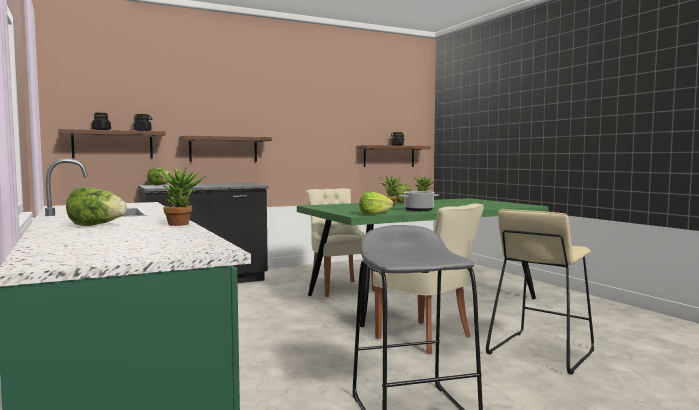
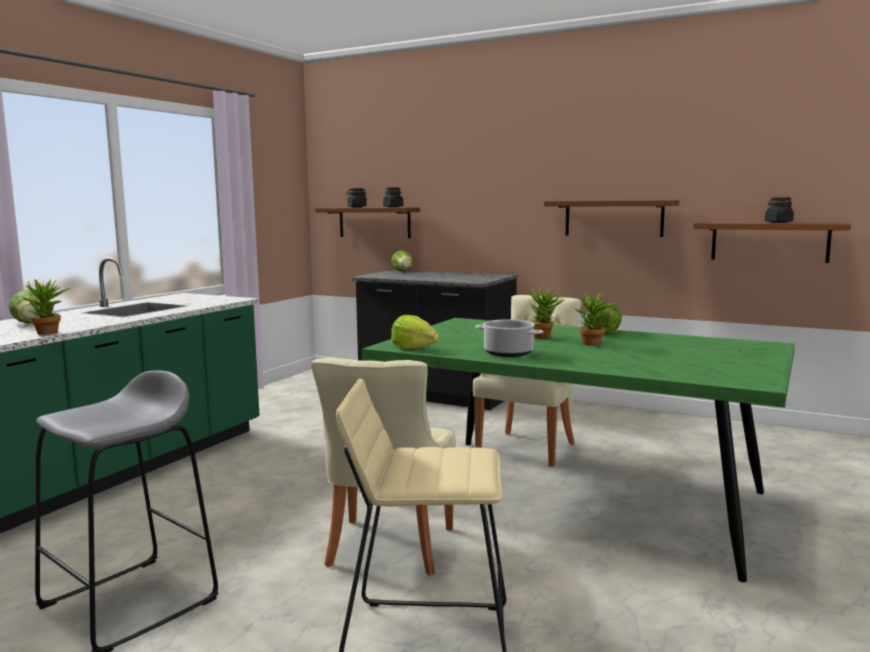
camera: 55 degrees right, 5 degrees up
(223, 149) = (488, 228): brown shelf -> brown shelf (613, 218)

